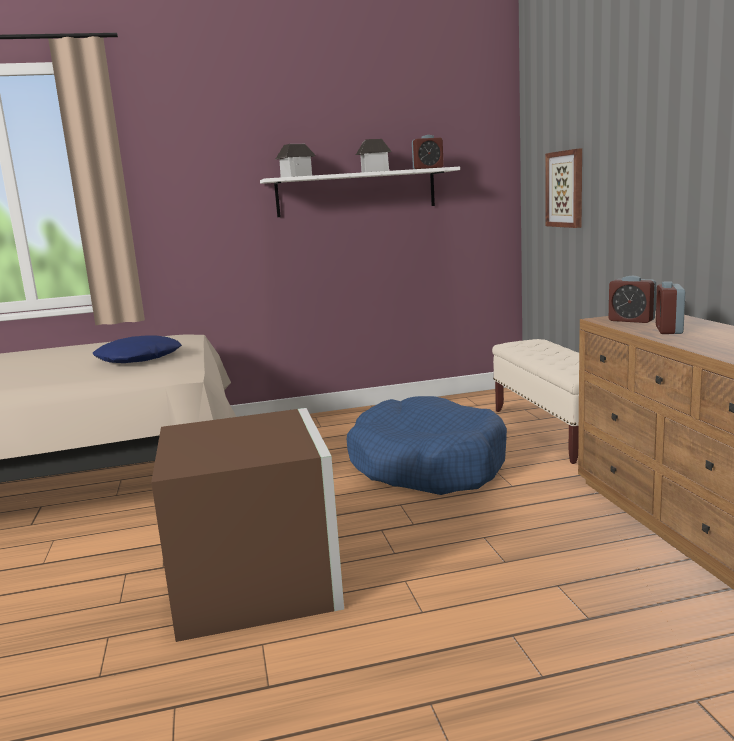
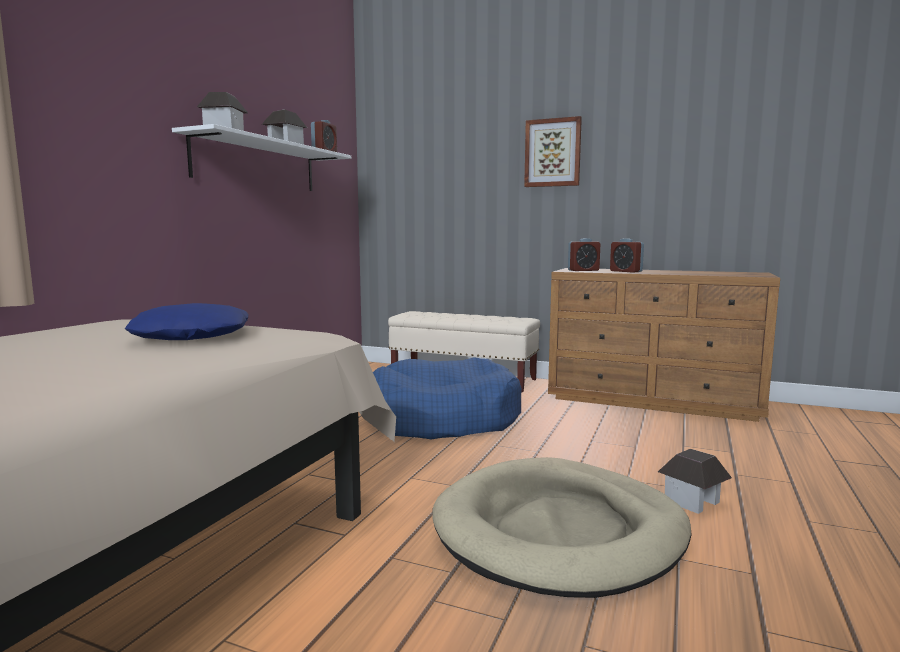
camera: 55 degrees left, 5 degrees down
(258, 582) = (559, 531): brown storage box -> beige dog bed
(394, 625) = (692, 501): none -> toy house
(565, 189) = (432, 186): picture -> picture (552, 153)

